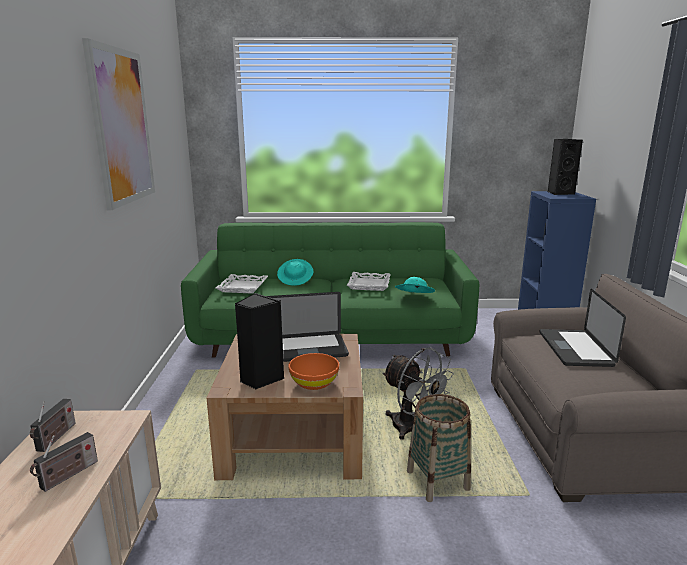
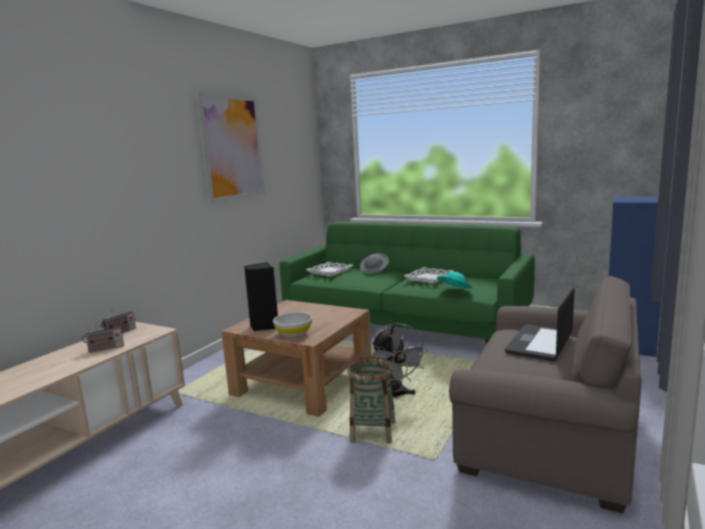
camera: 30 degrees right, 5 degrees down
(296, 280) = (375, 270): turquoise hat -> grey hat
(306, 349) = (317, 314): laptop -> none
(314, 383) = (293, 333): orange bowl -> white bowl
(559, 193) = (641, 197): black speaker -> none

